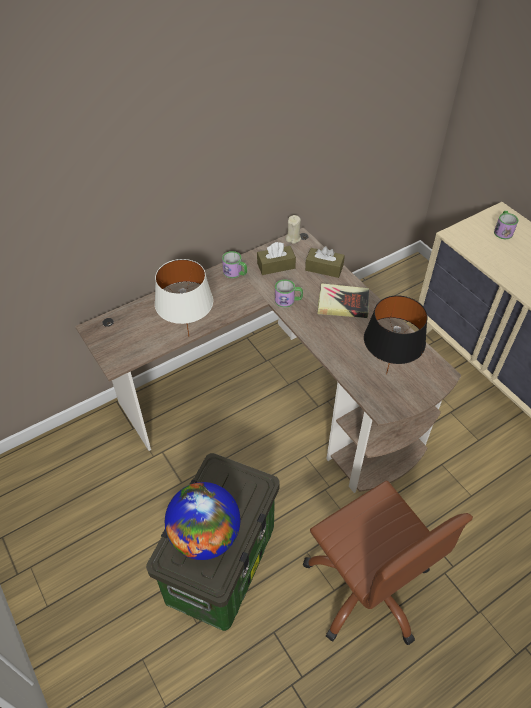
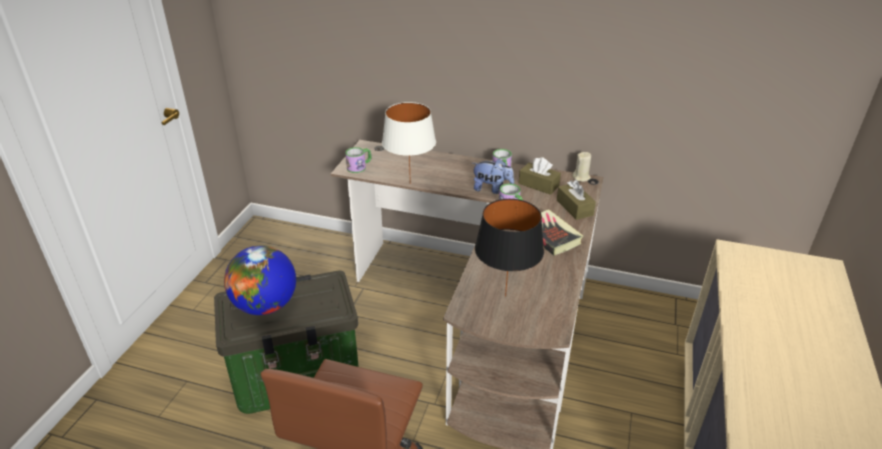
camera: 50 degrees right, 15 degrees down
(252, 294) = (492, 189): none -> plush toy
(502, 230) = (799, 279): mug -> mug (359, 167)

